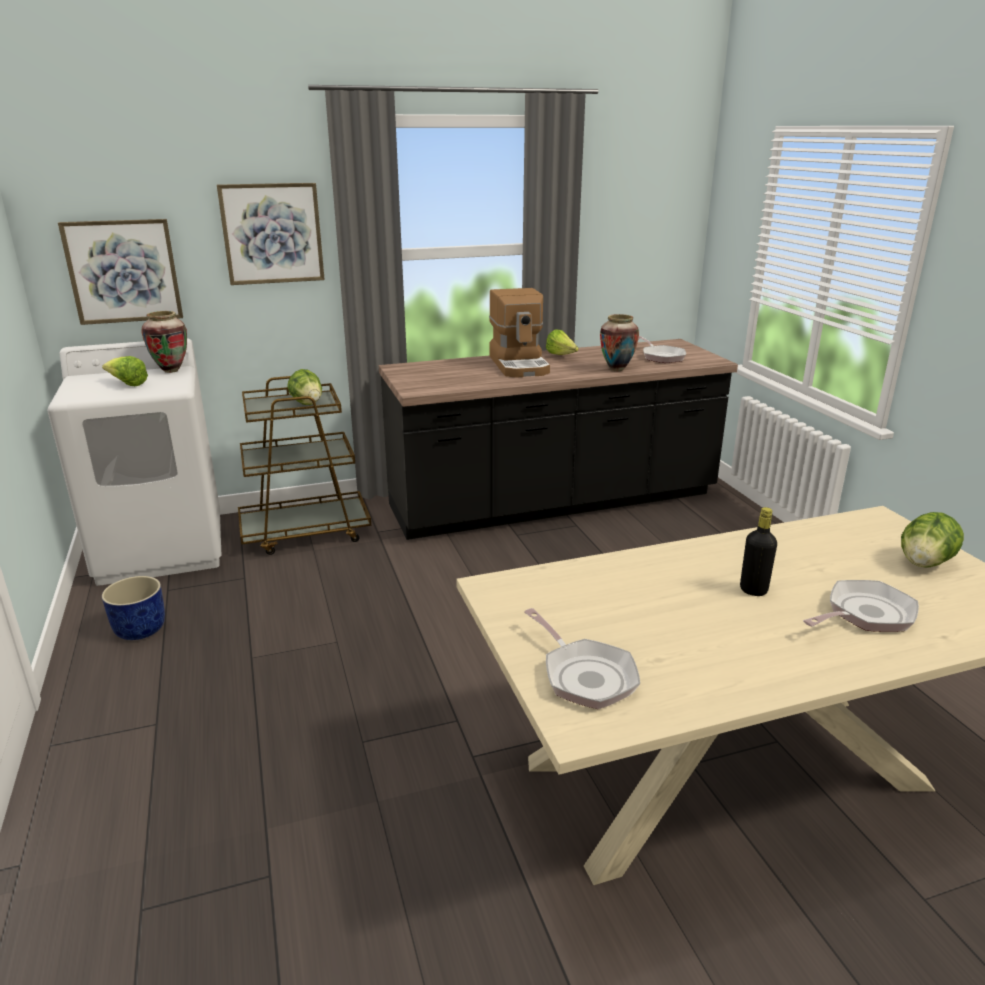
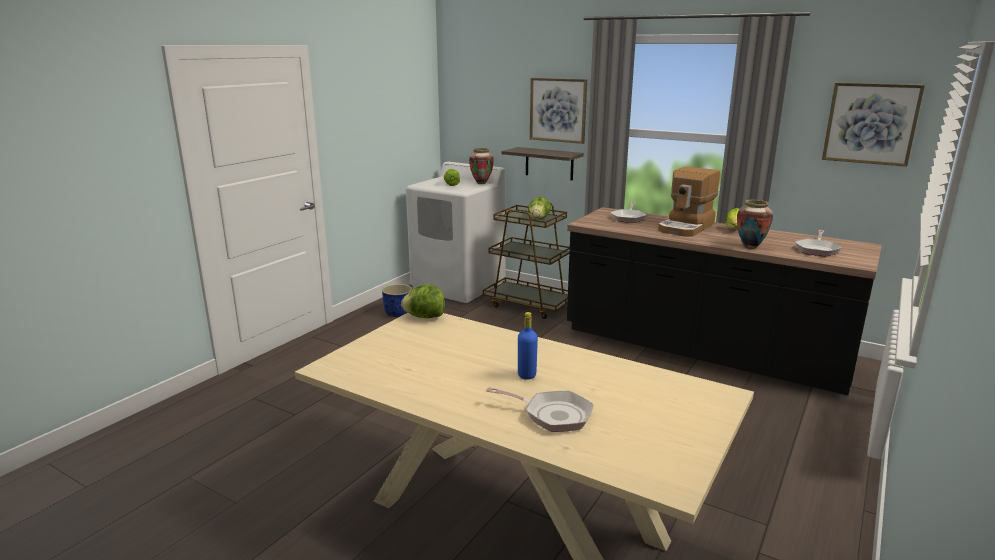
camera: 50 degrees right, 5 degrees down
(123, 271) = (480, 124): picture -> picture (871, 123)
(269, 318) = (549, 163): none -> shelf
(585, 675) = (370, 357): frying pan -> frying pan (628, 218)
(753, 590) = (527, 375): black bottle -> blue bottle
(925, 563) = (674, 423): lettuce -> lettuce (425, 317)

